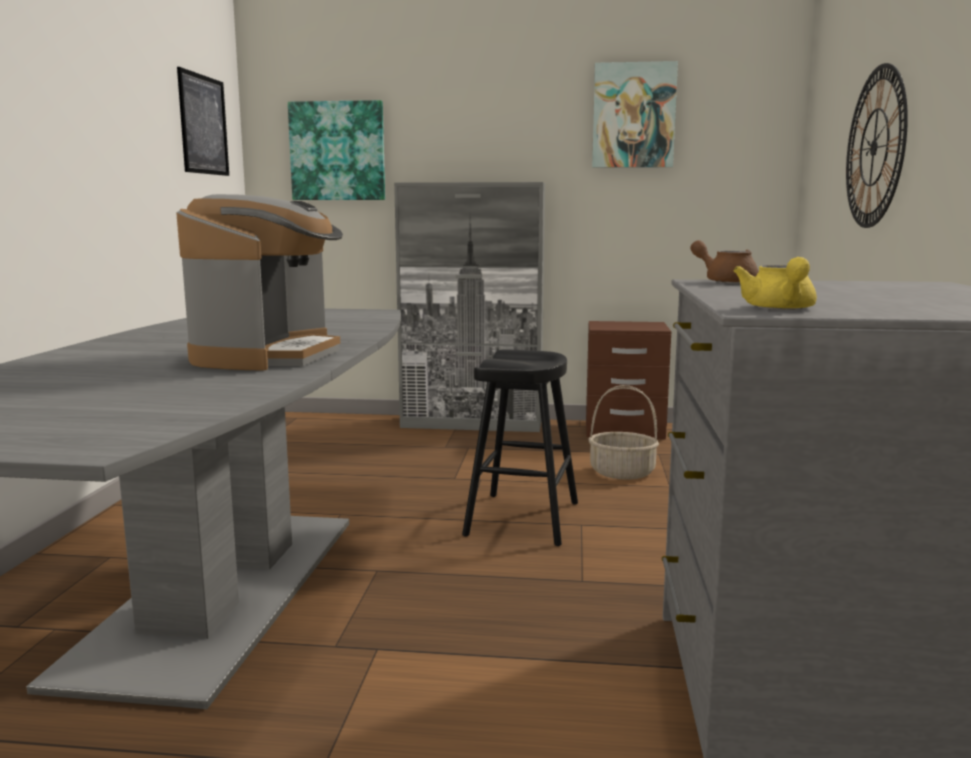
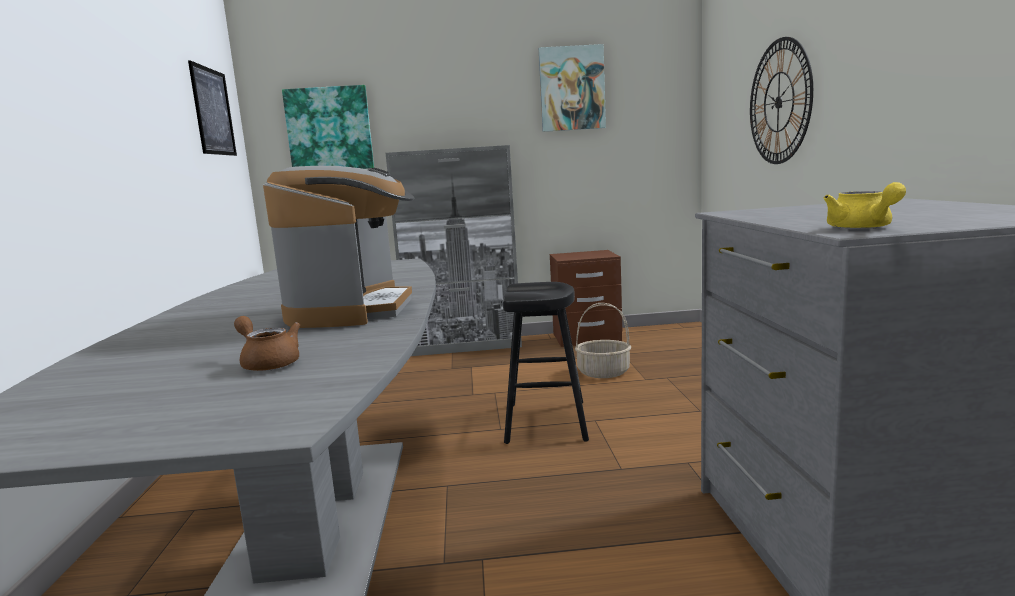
camera: 10 degrees left, 0 degrees up
(725, 281) = (744, 211): brown teapot -> brown teapot (268, 363)

